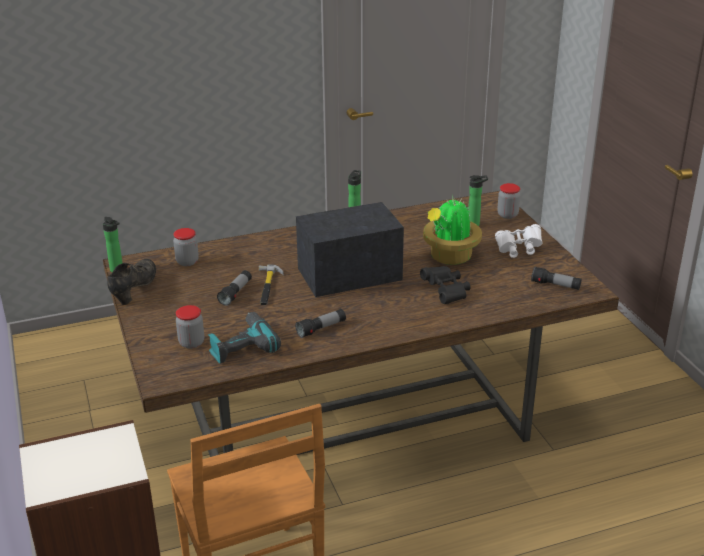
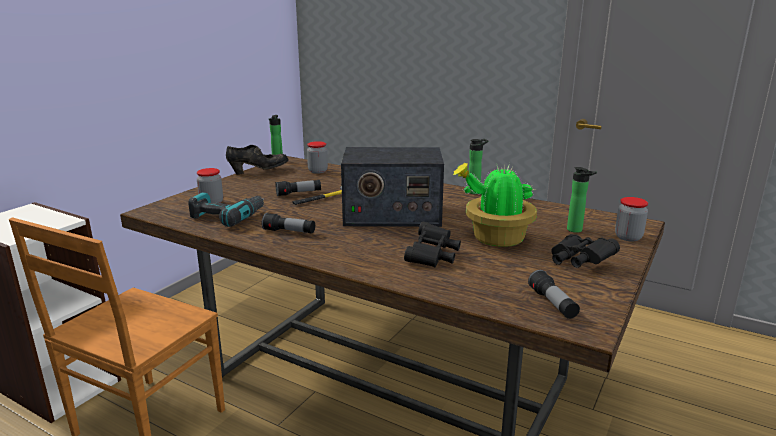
camera: 50 degrees right, 10 degrees down
(350, 274) = (391, 215): radio -> radio turned 150 degrees clockwise
(518, 249) = (579, 262): white binoculars -> black binoculars

